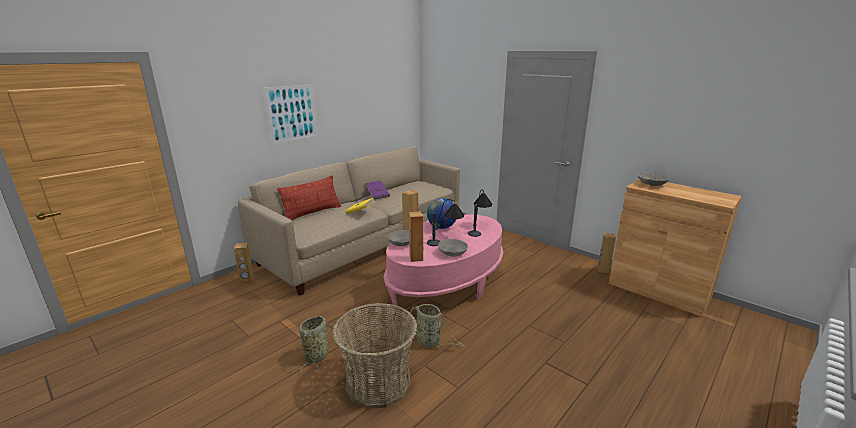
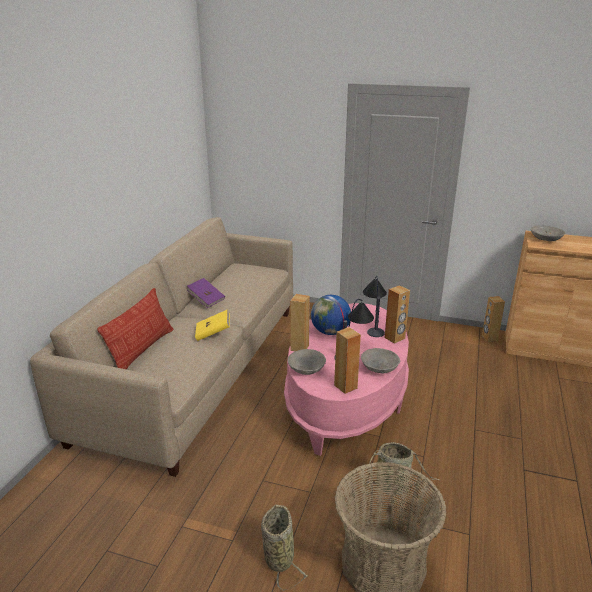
camera: 25 degrees left, 5 degrees up
(247, 281) = (73, 480): brown speaker -> brown speaker (395, 338)
(292, 113) = (77, 204): picture -> none

